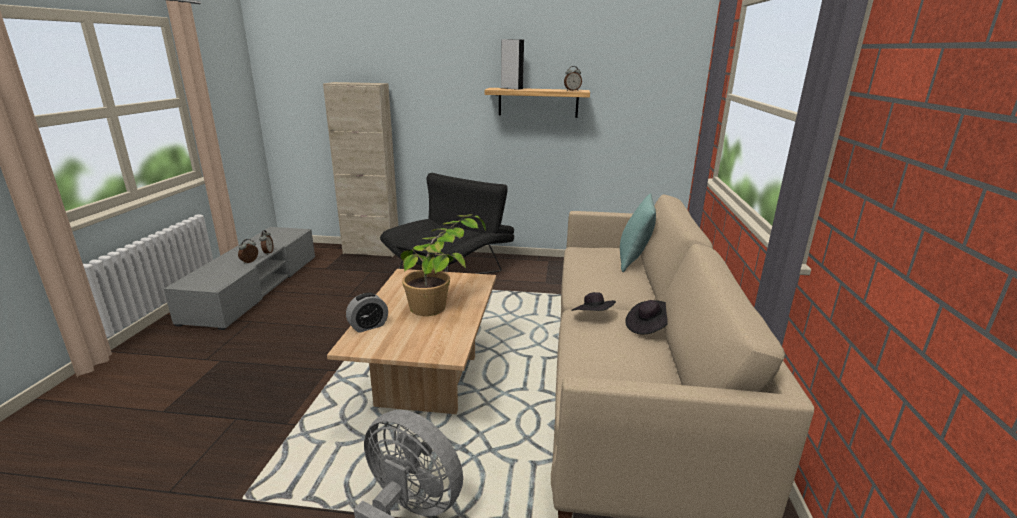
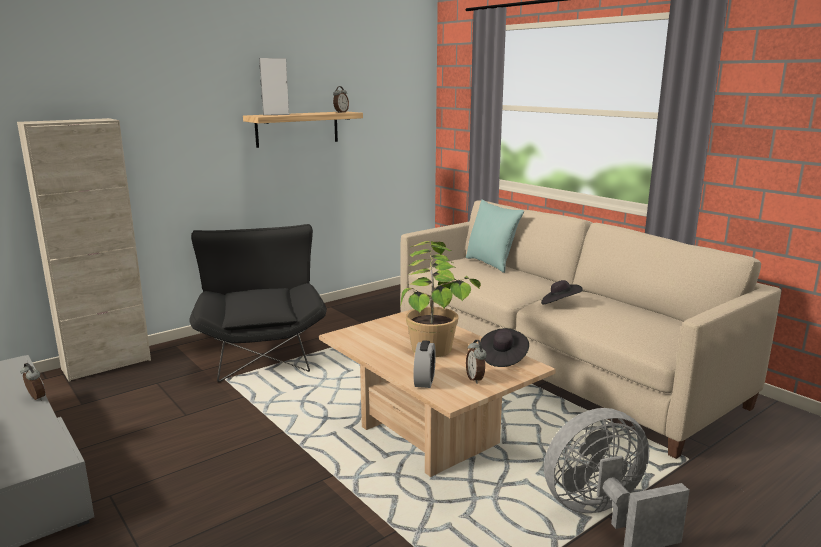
camera: 45 degrees left, 5 degrees down
(250, 262) = (37, 416): alarm clock -> alarm clock (475, 379)
(648, 327) = (600, 296): black hat -> black hat (503, 358)

